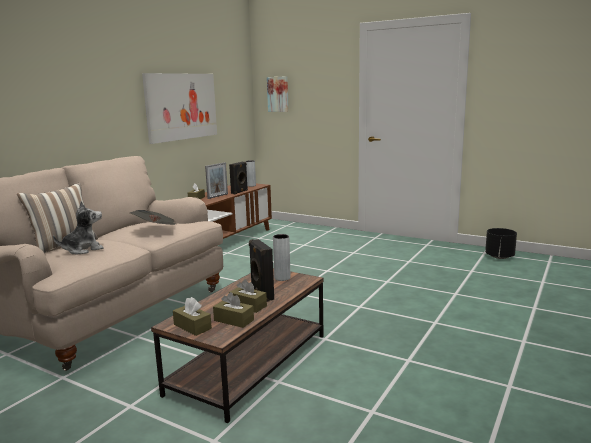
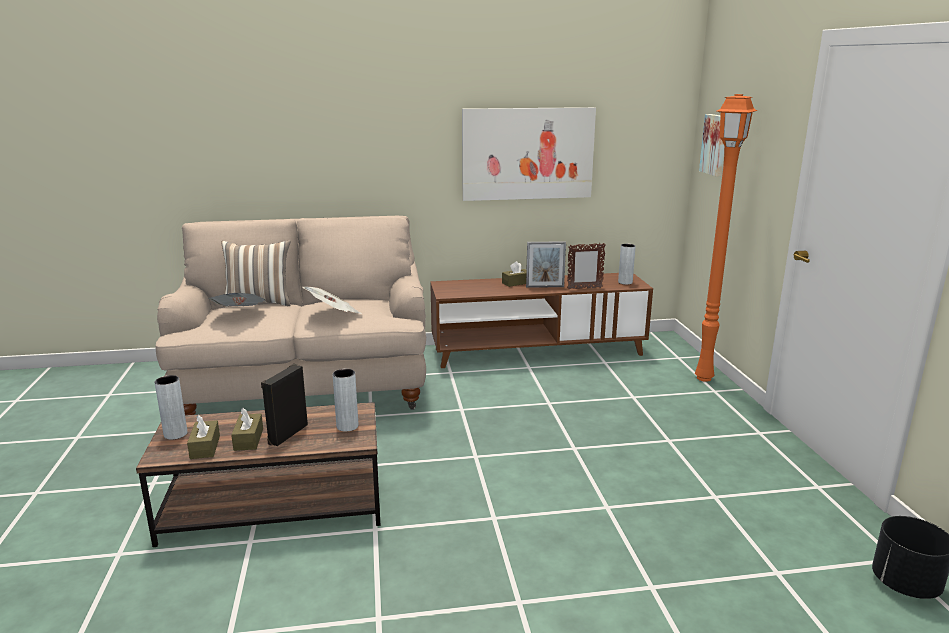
camera: 50 degrees right, 5 degrees up
(83, 249) = (240, 314): plush toy -> newspaper
(192, 327) = (175, 434): brown tissue box -> grey vase
(240, 192) = (584, 288): black speaker -> picture frame
(314, 228) = (705, 378): none -> orange floor lamp

